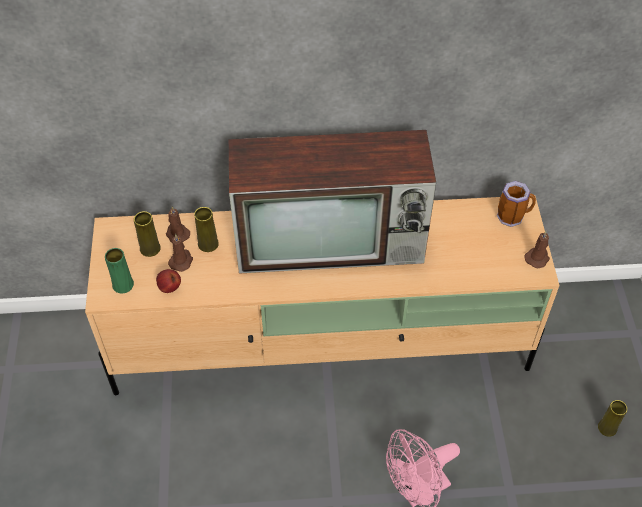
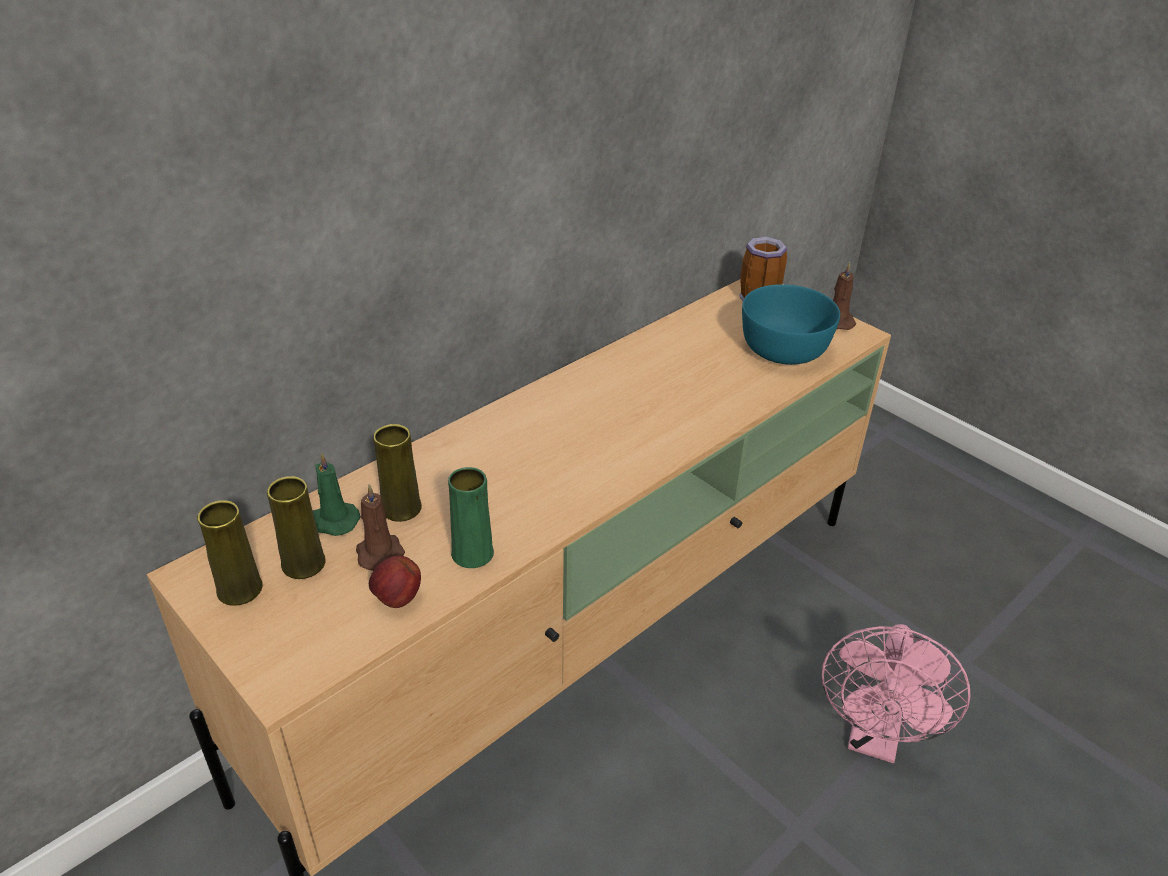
camera: 40 degrees left, 15 degrees down
(123, 285) = (304, 642): green vase -> green vase (472, 553)
(177, 234) = (332, 521): brown candle -> green candle
(333, 241) = (584, 416): television -> none
(482, 258) = (782, 348): none -> turquoise bowl
(607, 428) = (969, 533): yellow vase -> yellow vase (240, 589)

